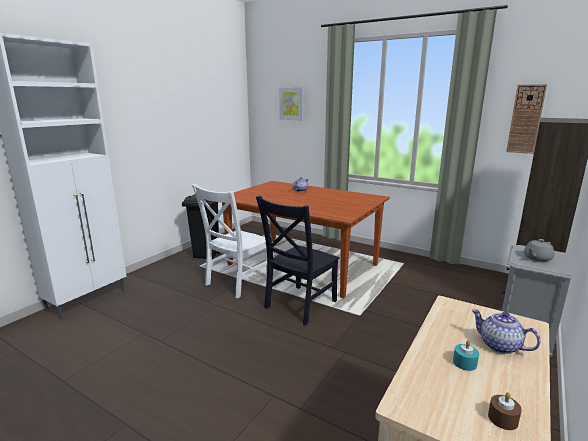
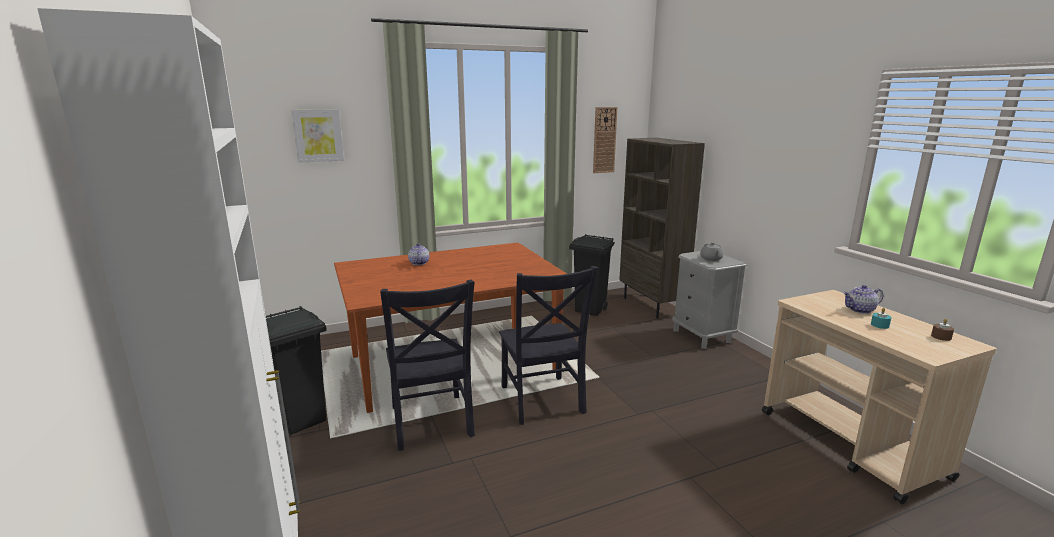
camera: 55 degrees left, 0 degrees up
(236, 283) = (431, 424): white chair -> black chair
(457, 279) = (590, 310): none -> black trash can

